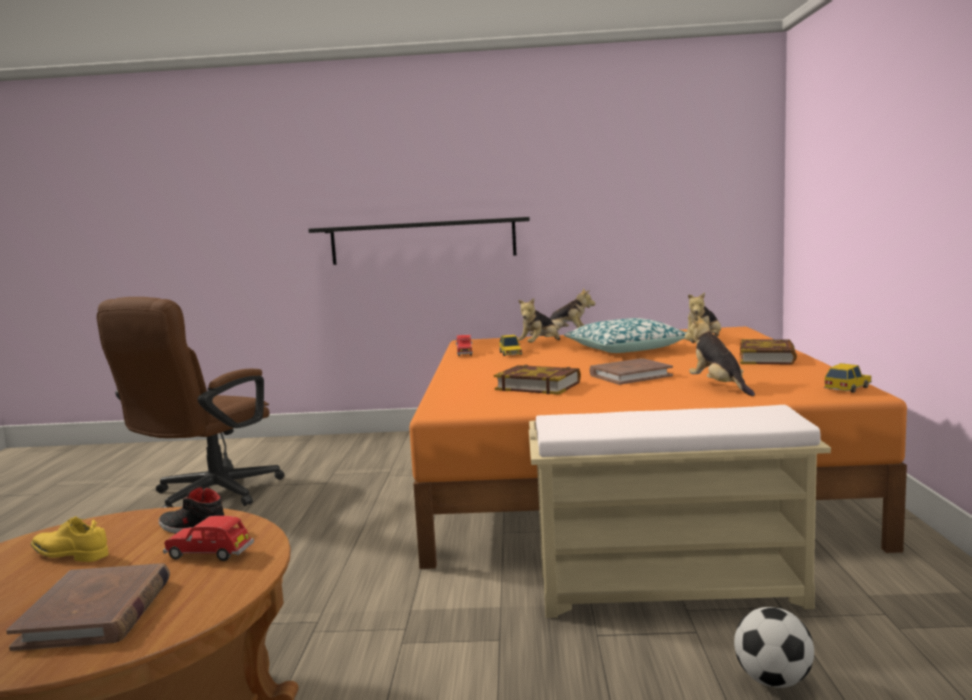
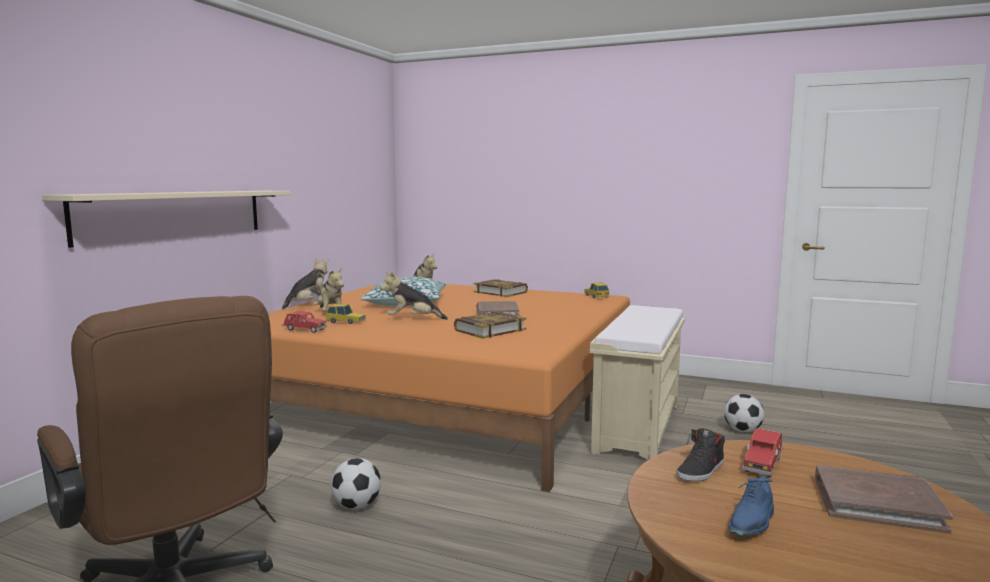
camera: 70 degrees left, 0 degrees up
(69, 555) = (751, 524): yellow shoe -> blue shoe
(347, 504) = (357, 506): none -> football
(423, 241) = (175, 214): black shelf -> beige shelf
(718, 387) = (560, 307): plush toy -> plush toy (412, 320)

